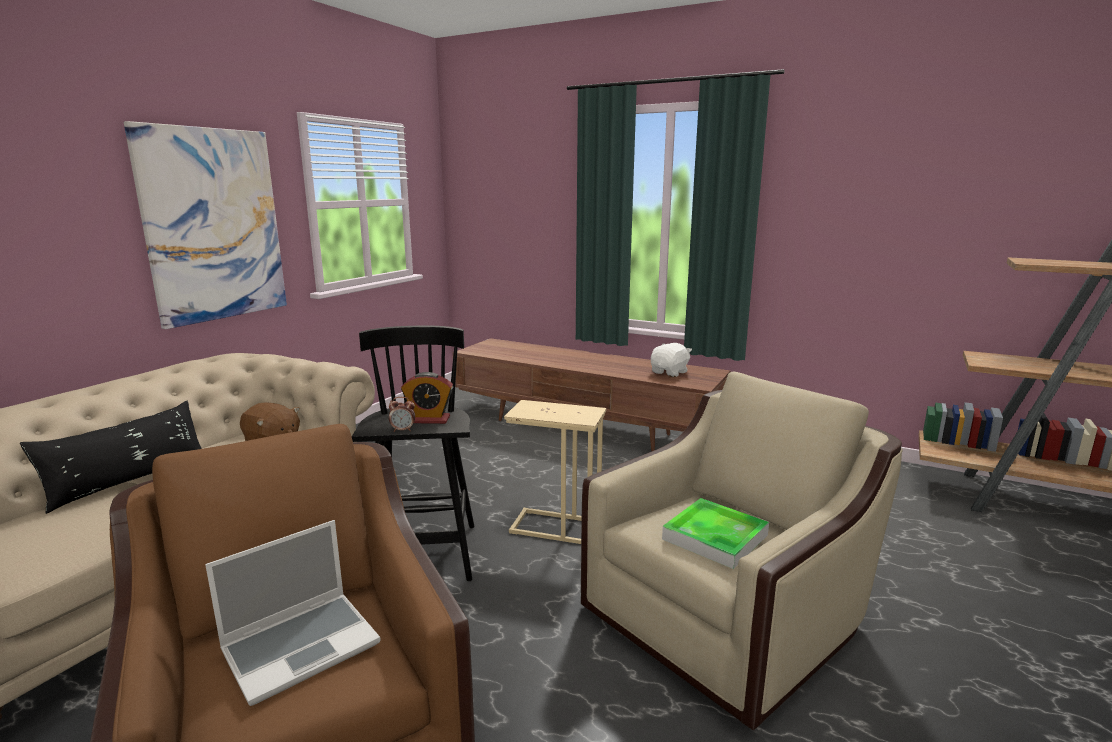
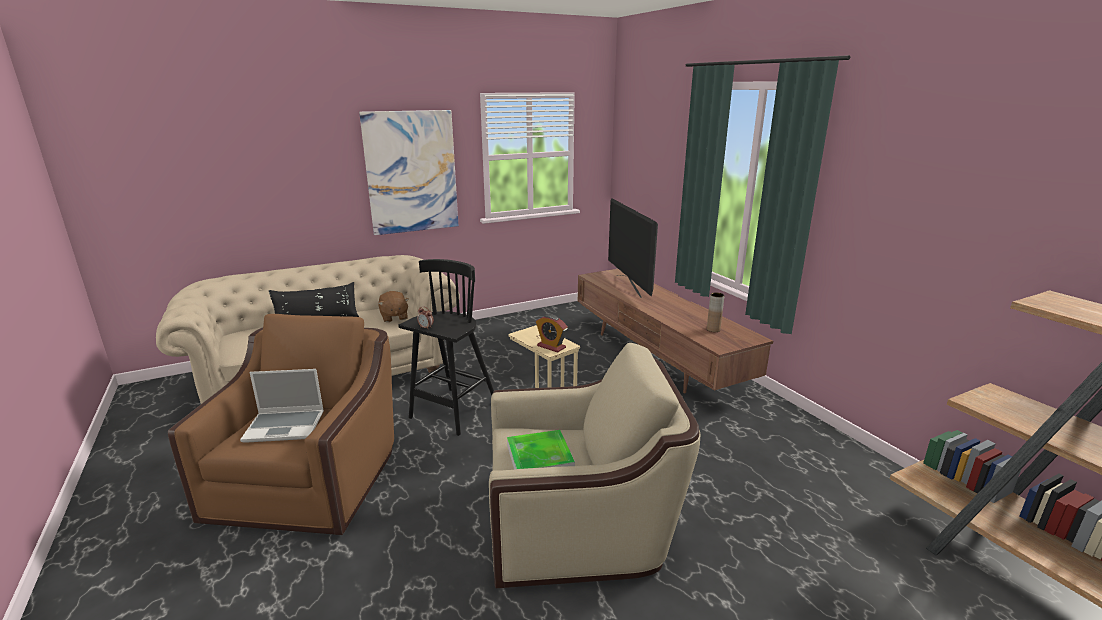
camera: 35 degrees right, 5 degrees up
(429, 419) = (448, 325): alarm clock -> alarm clock (551, 346)
(525, 352) = (628, 285): none -> television
(670, 372) = (713, 329): white plush toy -> brown vase

